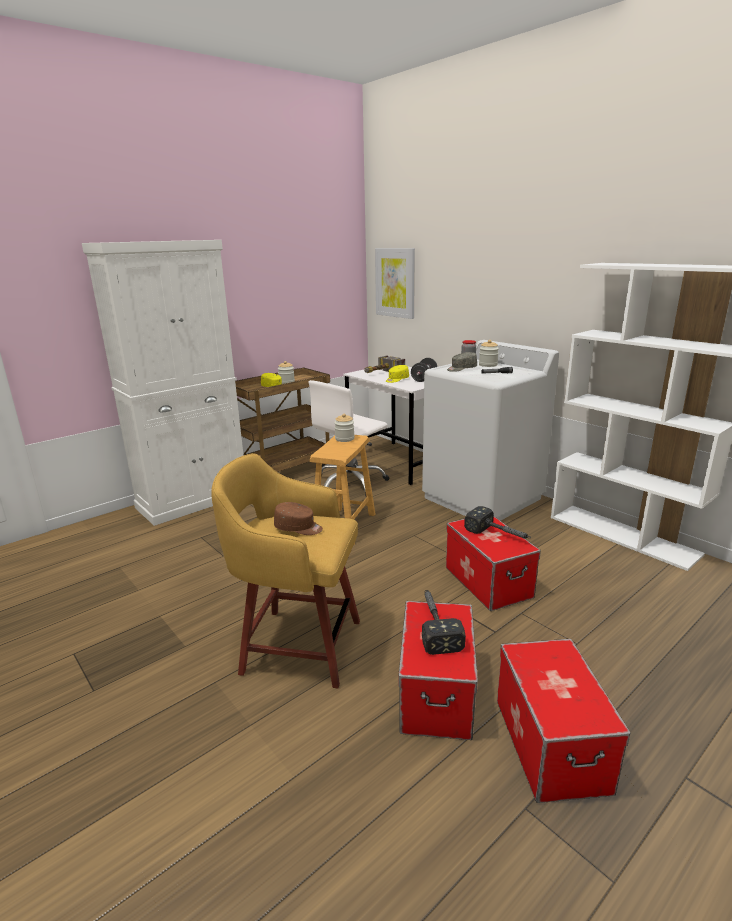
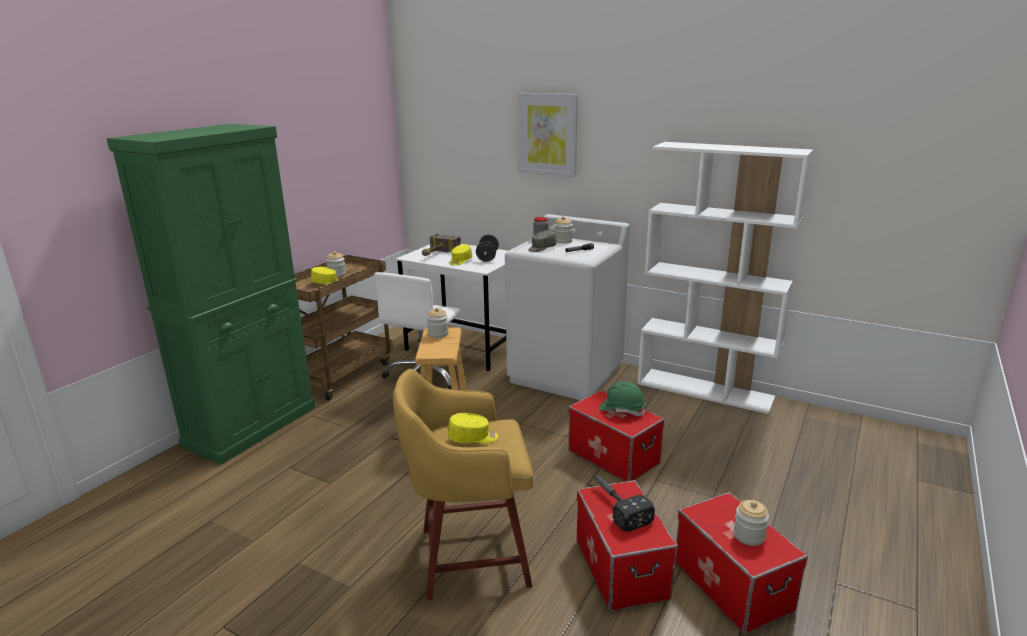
camera: 20 degrees left, 0 degrees up
(193, 500) = (252, 426): white cabinet -> green cabinet
(298, 528) = (473, 438): brown cap -> yellow cap
(395, 283) = (437, 155): picture -> picture (547, 134)
(499, 534) = (622, 409): hammer -> green hard hat
(567, 692) = (749, 536): none -> jar

